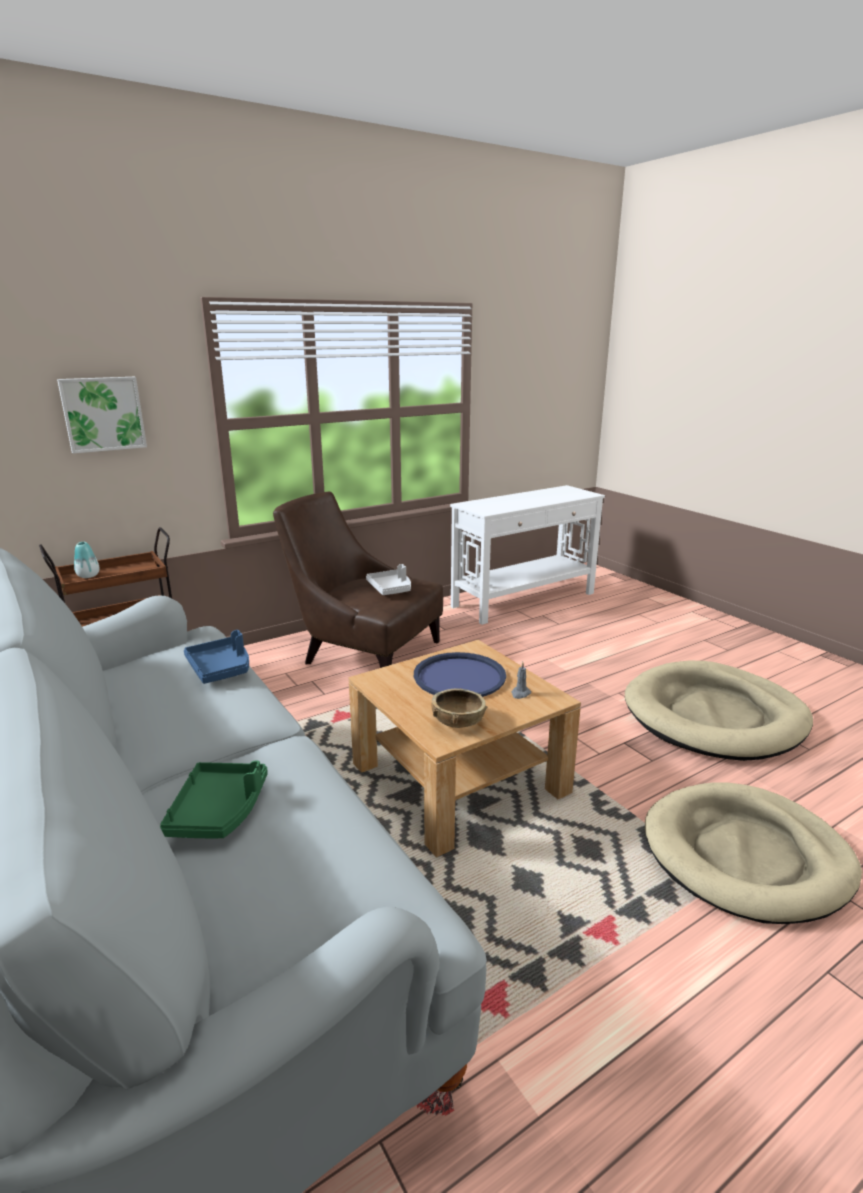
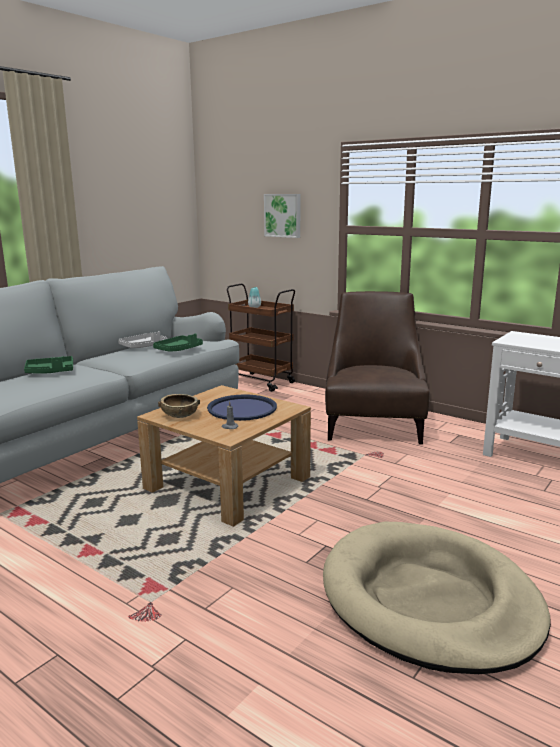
camera: 70 degrees right, 5 degrees down
(221, 668) = (178, 350): blue tray -> green tray
(391, 589) = (380, 374): grey tray -> grey tray (143, 346)
(746, 856) = (185, 616): beige dog bed -> none

